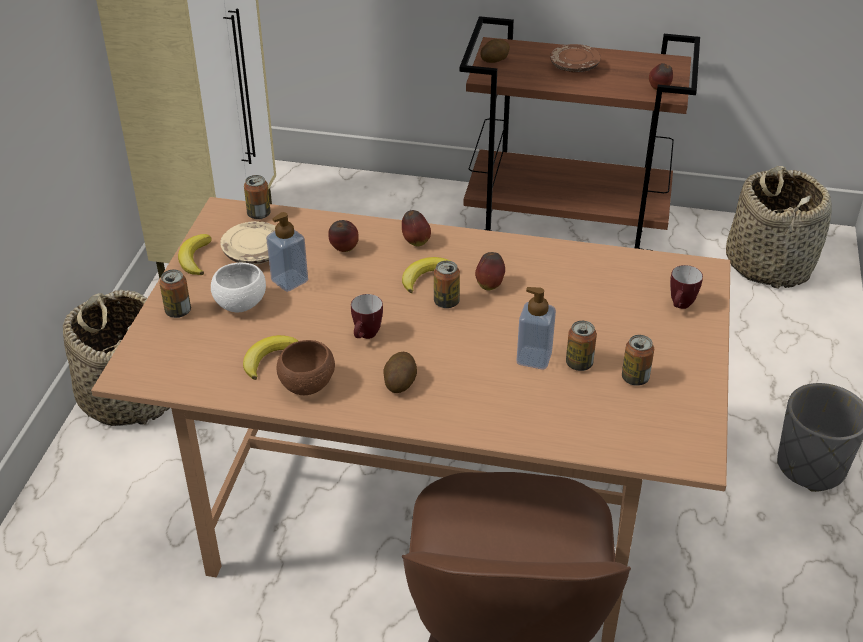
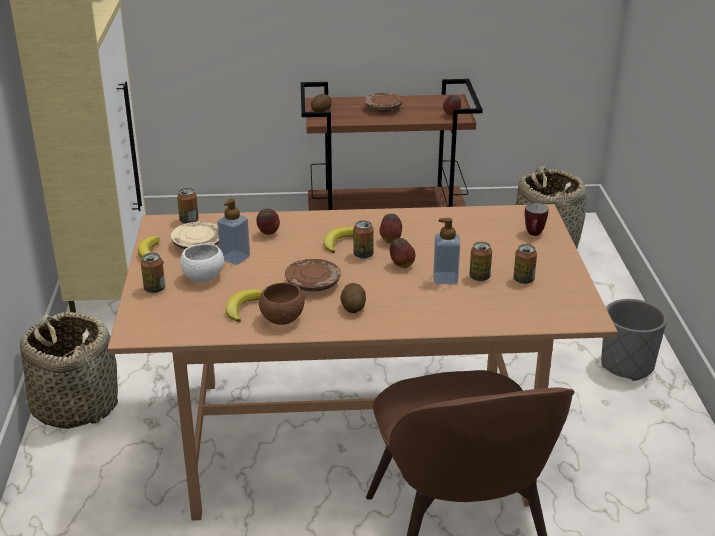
camera: 15 degrees left, 10 degrees down
(366, 336) = (313, 283): mug -> brown plate
(415, 242) = (321, 222): apple -> apple (401, 265)

